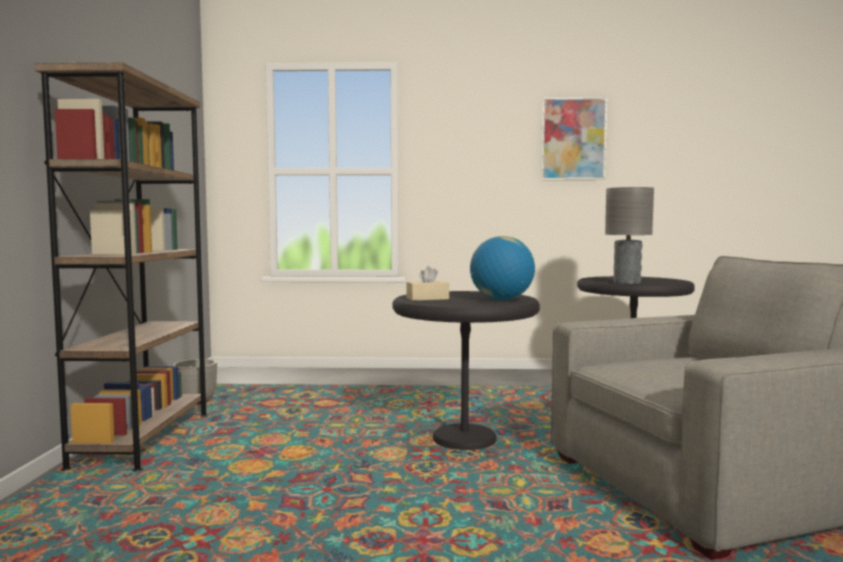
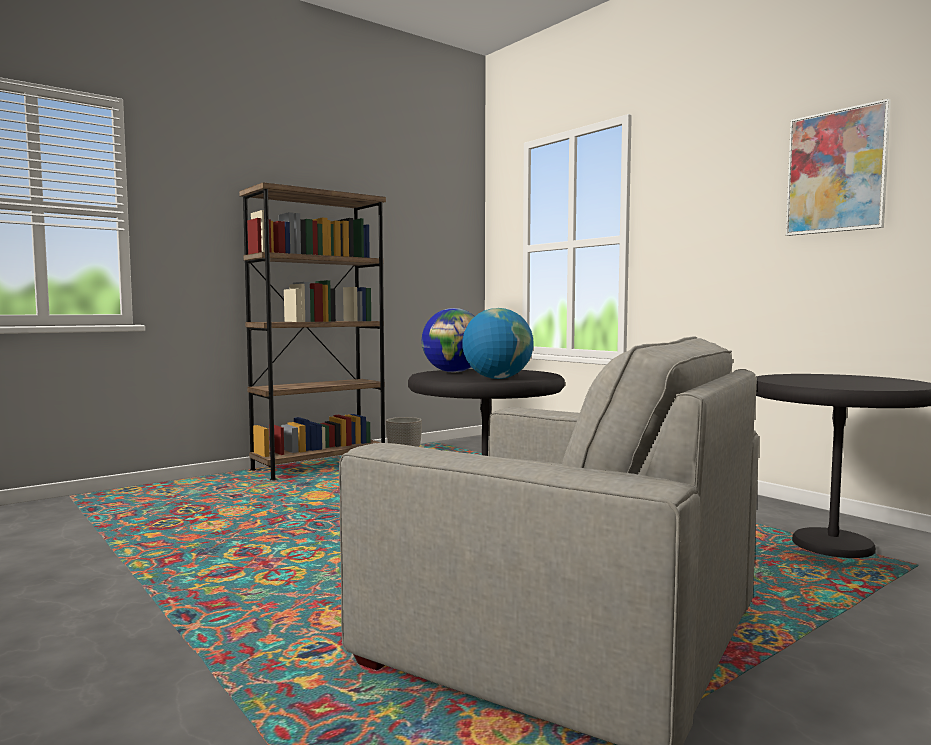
camera: 50 degrees right, 0 degrees up
(427, 298) = (454, 372): beige tissue box -> globe
(627, 283) = (790, 381): grey table lamp -> none

